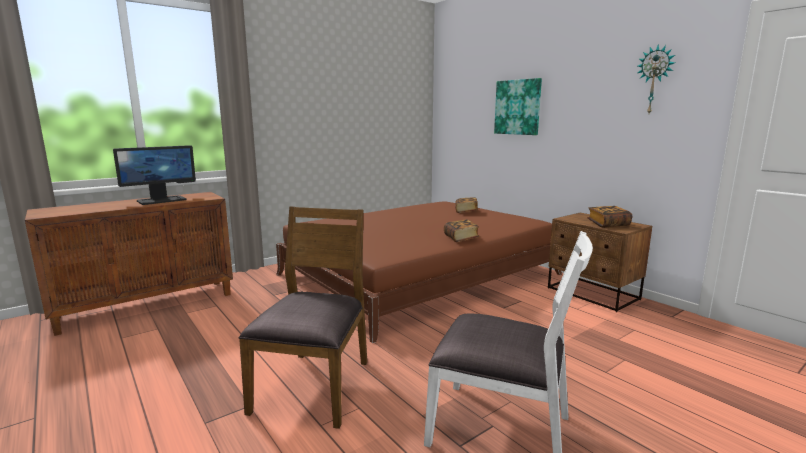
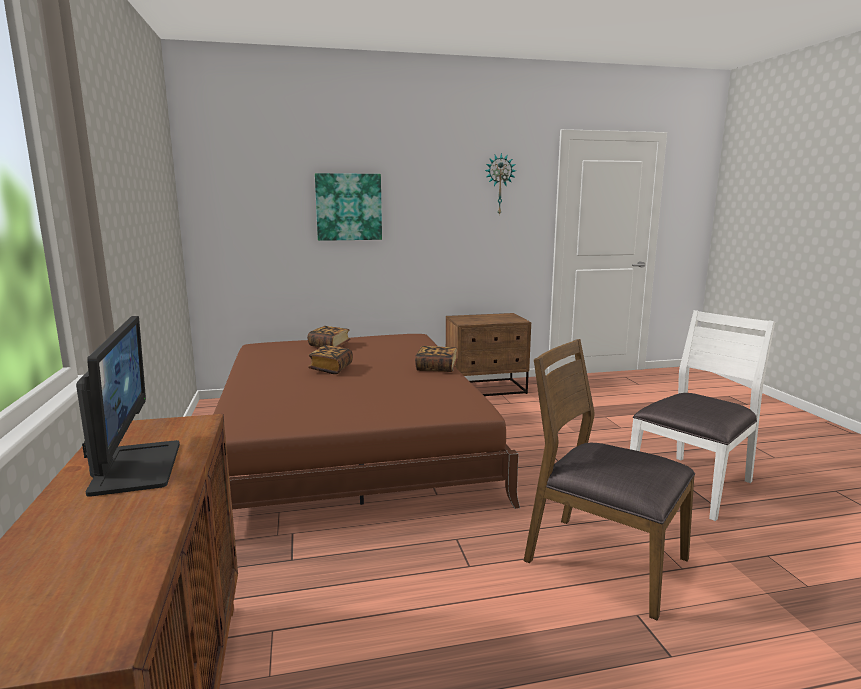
camera: 65 degrees left, 0 degrees up
(608, 224) = (498, 319): book -> book (331, 369)

